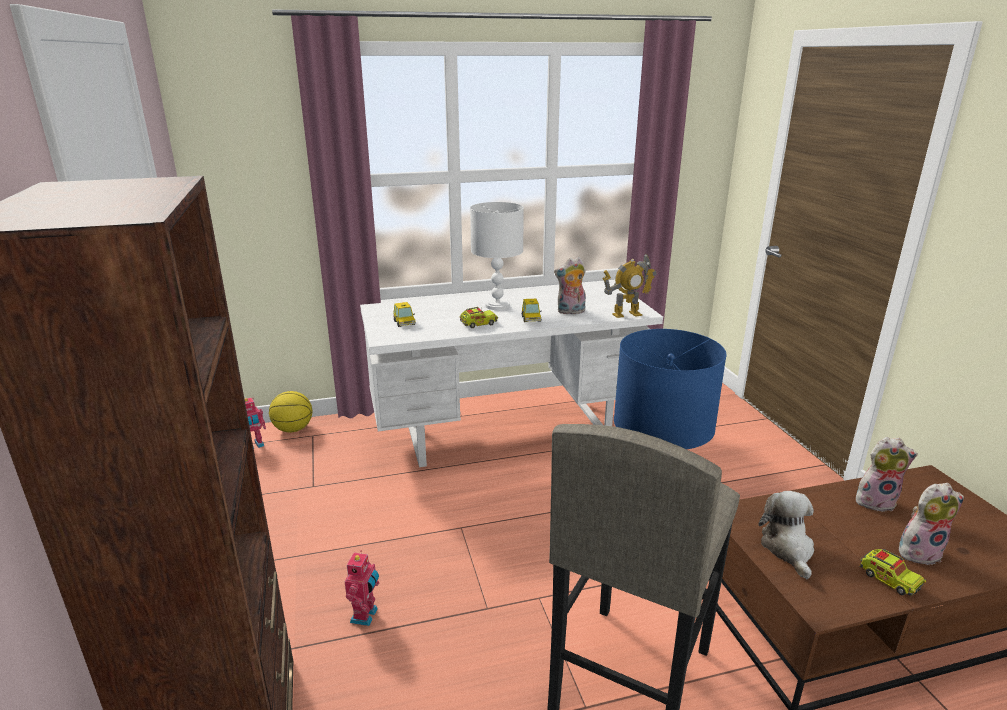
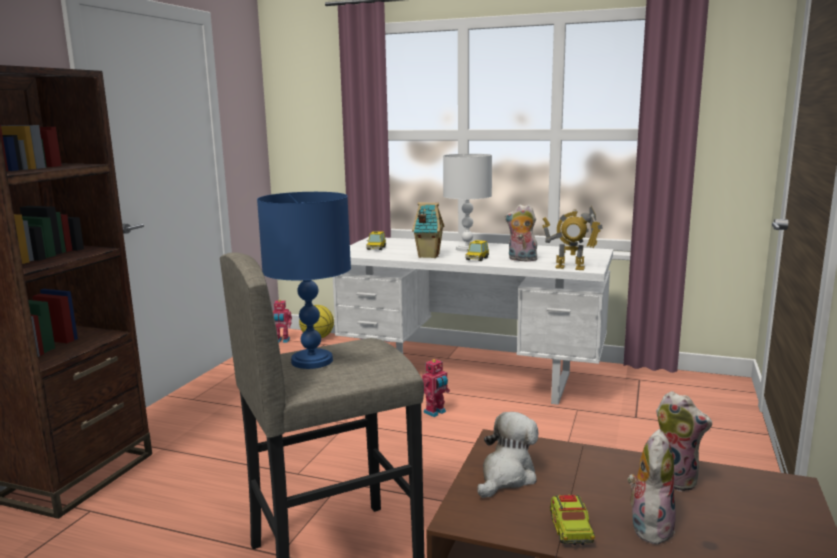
camera: 35 degrees right, 10 degrees down
(366, 616) = (220, 448): toy robot -> toy robot (435, 412)
(478, 324) = (428, 256): toy truck -> toy house
(919, 551) = (649, 526): plush toy -> plush toy turned 90 degrees counterclockwise

